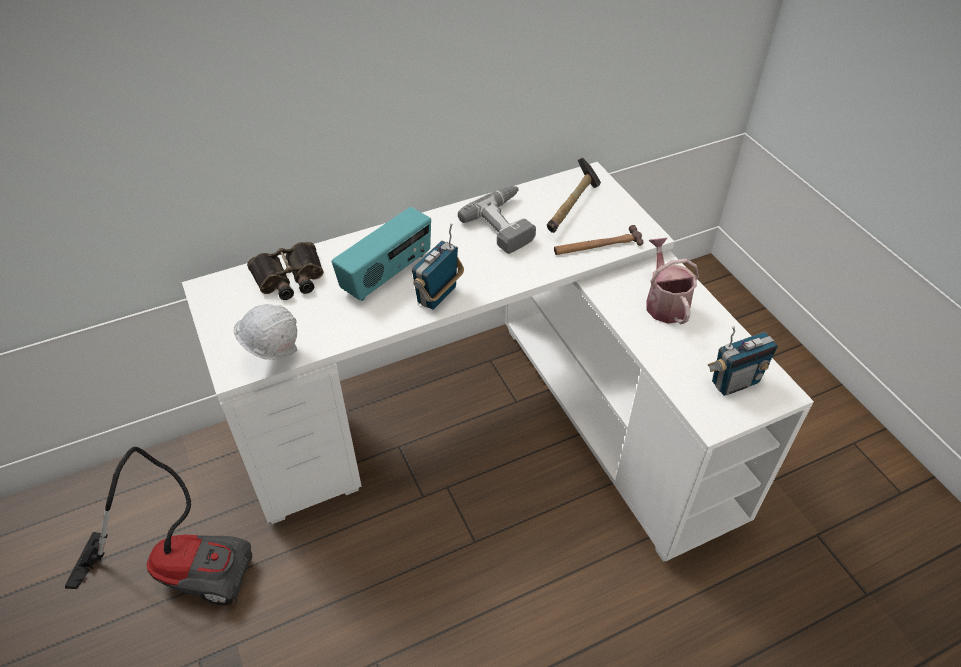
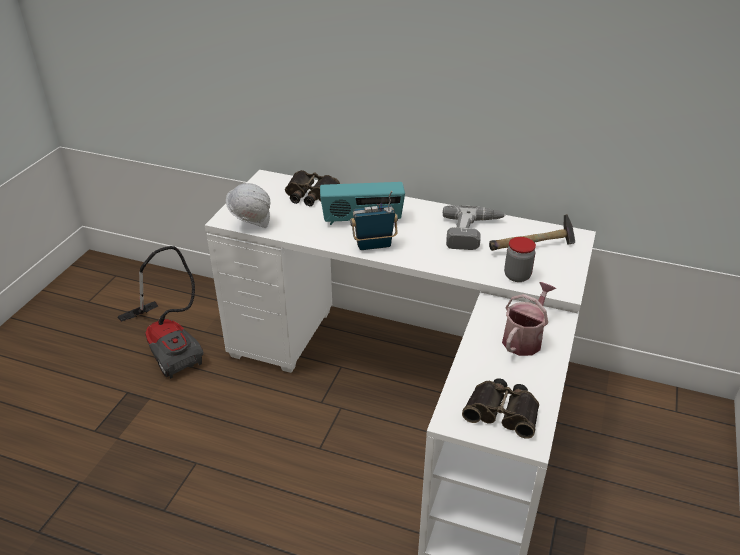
camera: 45 degrees right, 10 degrees down
(597, 245) = (517, 276): hammer -> jar
(734, 382) = (503, 411): radio -> binoculars

